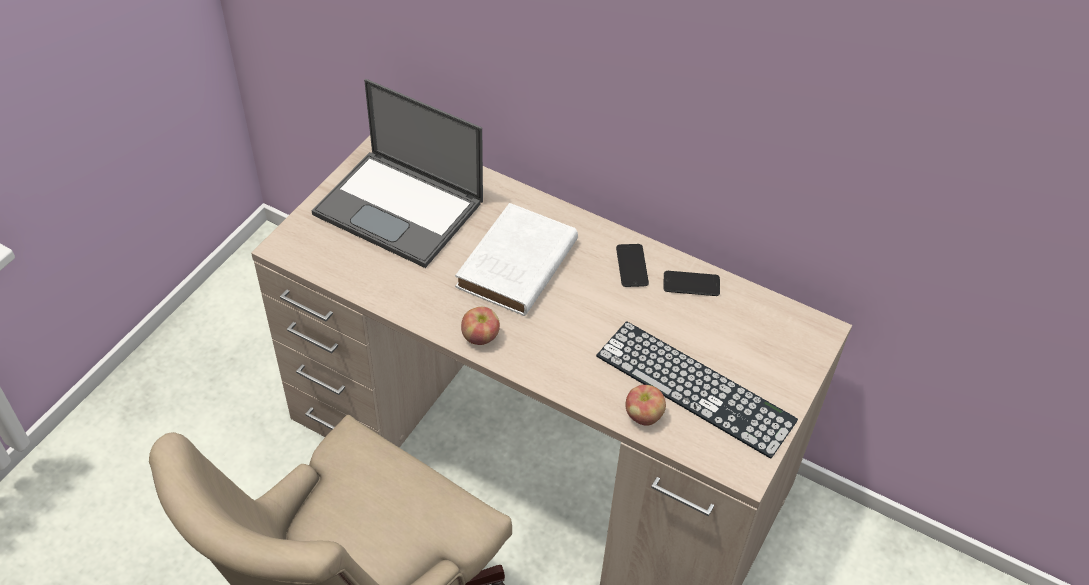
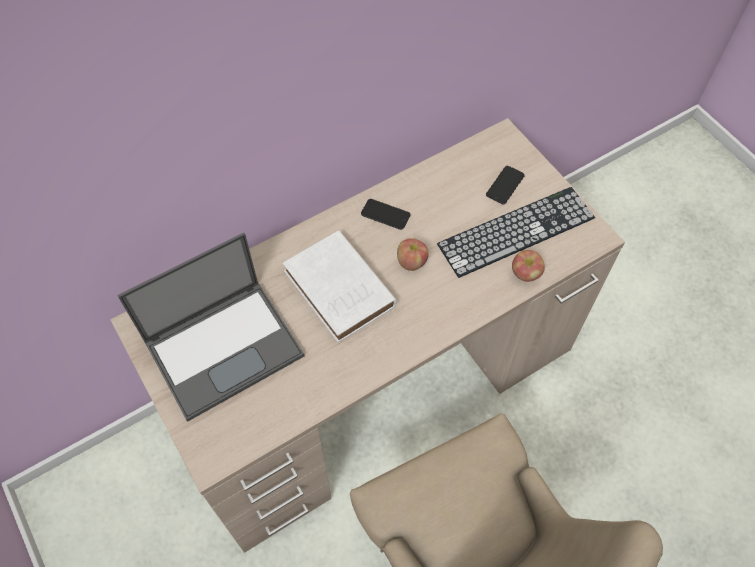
camera: 60 degrees left, 10 degrees up
(480, 337) = (398, 347): apple -> apple (411, 262)
(691, 284) = (423, 187): phone -> phone (505, 185)

